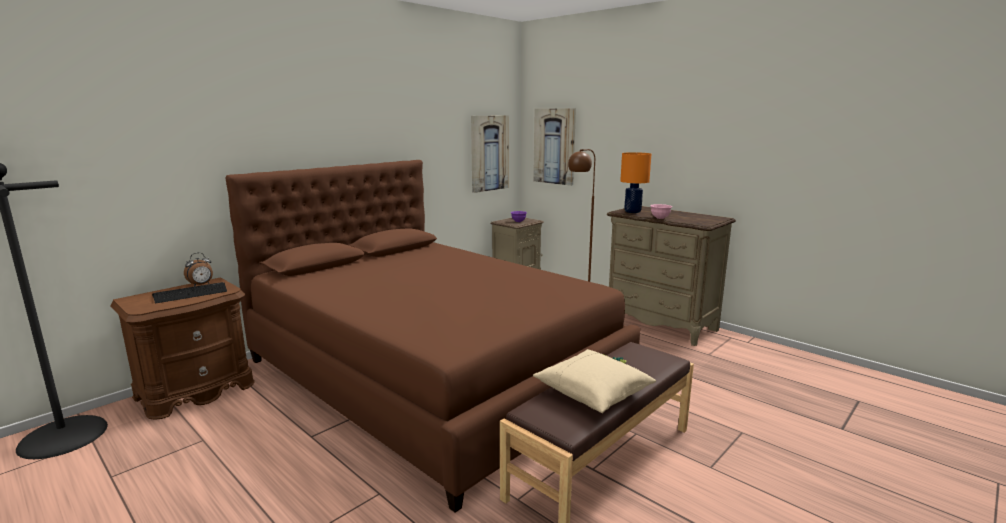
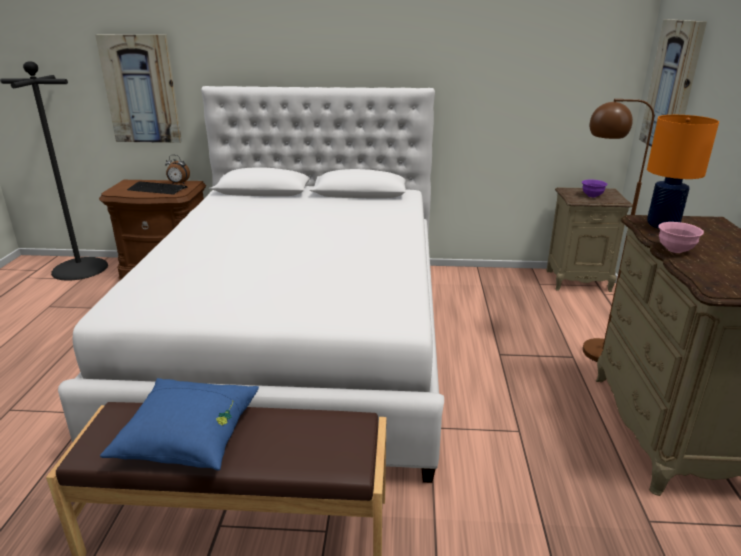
camera: 50 degrees right, 10 degrees up
(432, 374) = (300, 340): brown bed -> white bed
(489, 153) = (571, 88): picture -> picture (141, 89)
(593, 393) = (188, 438): beige pillow -> blue pillow

